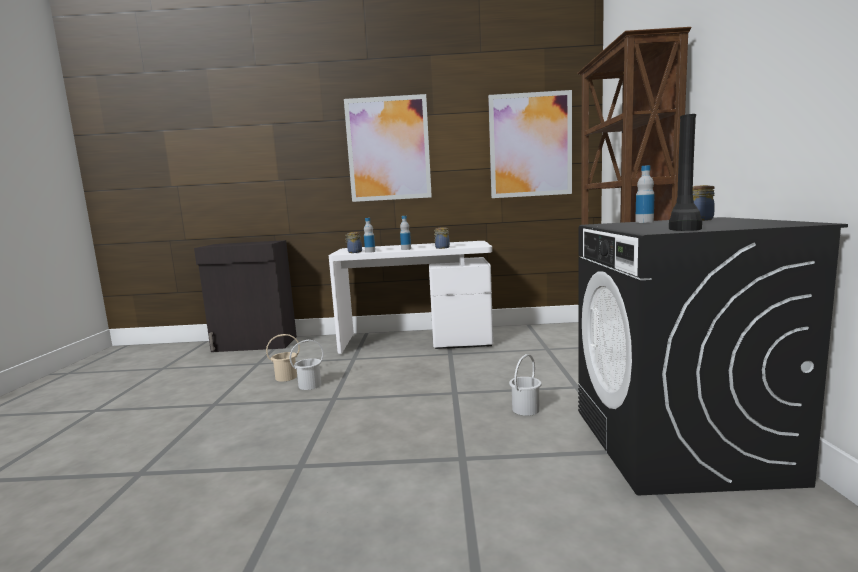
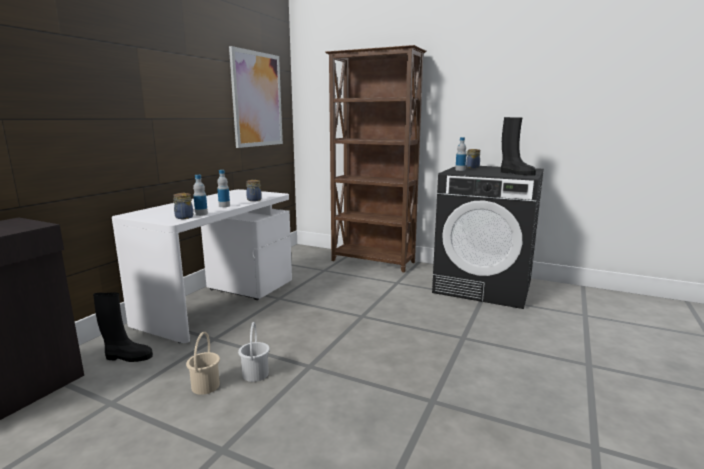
camera: 65 degrees left, 5 degrees up
(311, 348) = (127, 357): none -> black boot
(388, 149) = (148, 88): picture -> none
(525, 409) = (413, 304): white bucket -> none

